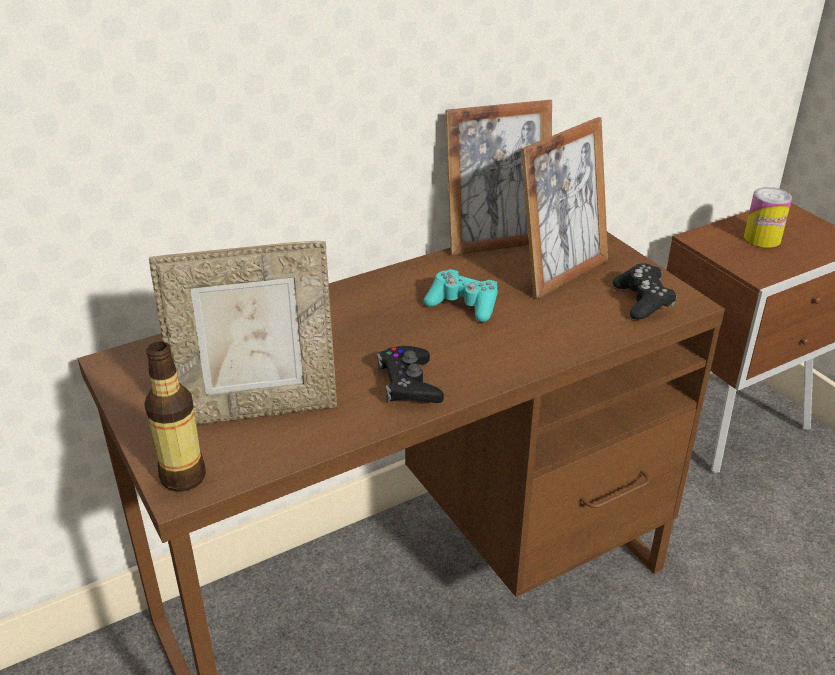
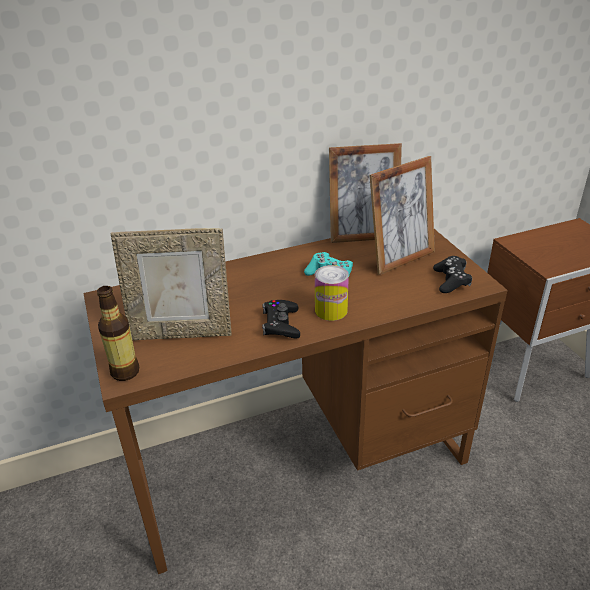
camera: 10 degrees right, 0 degrees up
(762, 238) = (556, 244): can -> can (331, 310)

